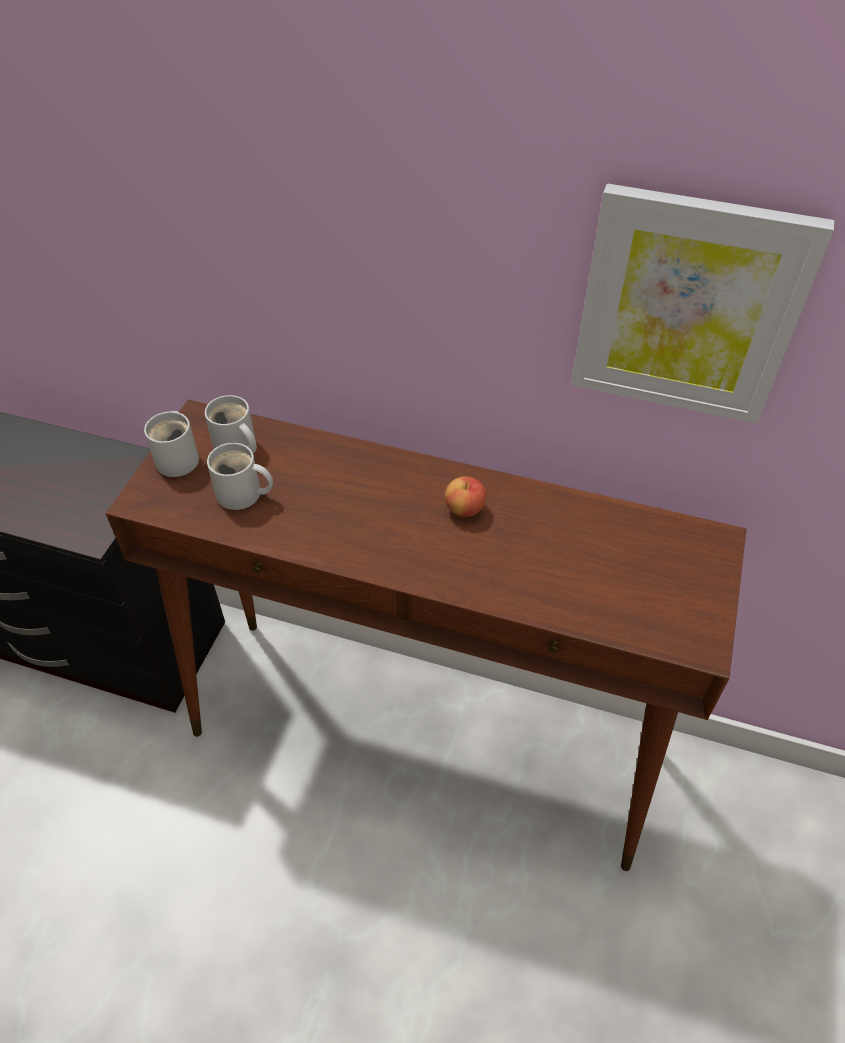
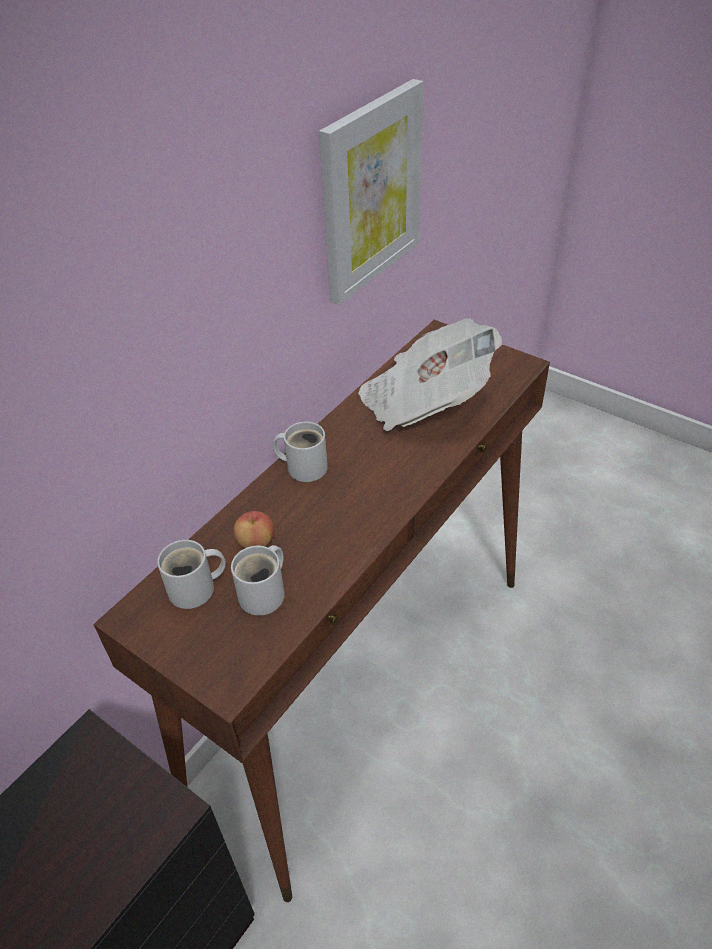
camera: 70 degrees left, 5 degrees down
(179, 458) = (183, 641): white mug -> white mug (304, 466)
(464, 508) = (355, 445): apple -> apple (256, 542)
(569, 554) = (424, 402): none -> newspaper

